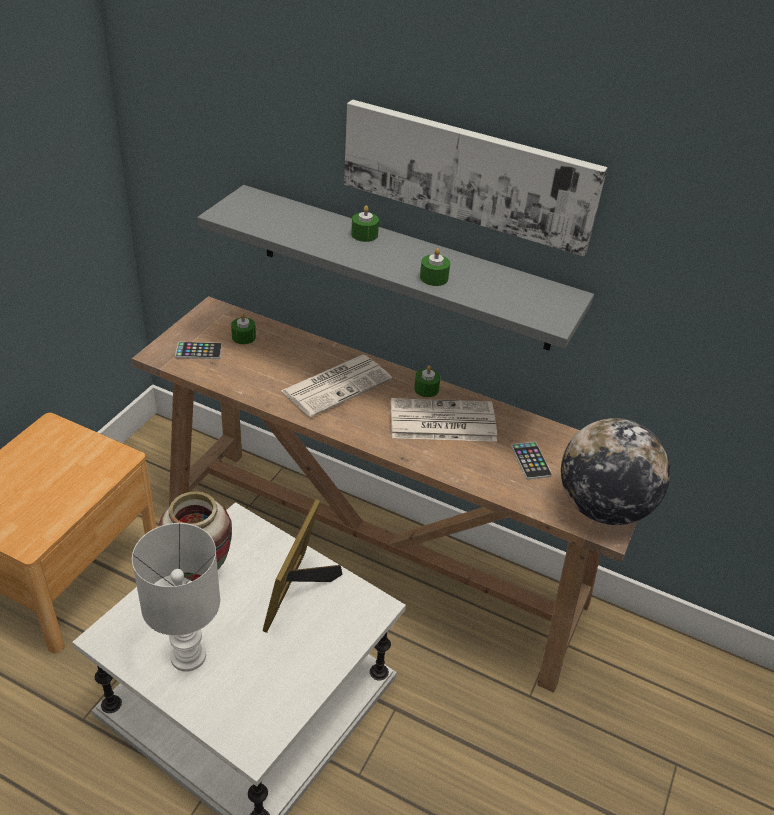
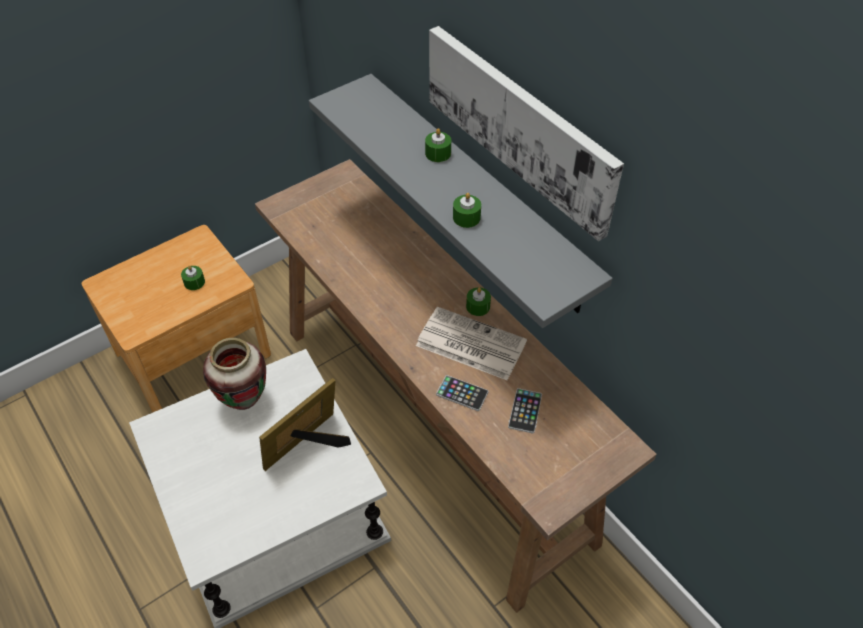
camera: 30 degrees right, 10 degrees up
(187, 655) = (198, 466): white table lamp -> none
(199, 351) = (309, 212): phone -> phone (462, 393)
(243, 337) = (353, 208): green candle -> green candle (194, 282)
(337, 385) = (402, 278): newspaper -> none
(602, 507) = (560, 481): globe -> none

